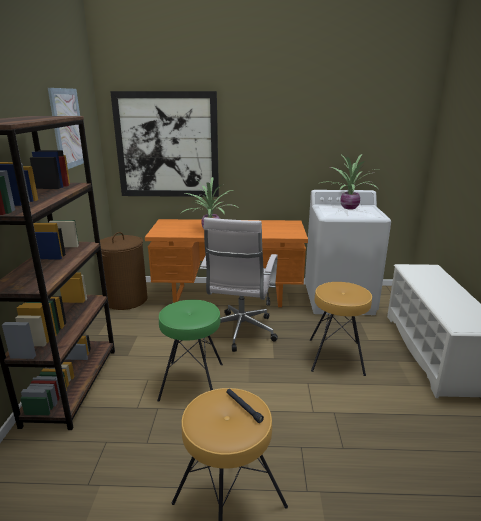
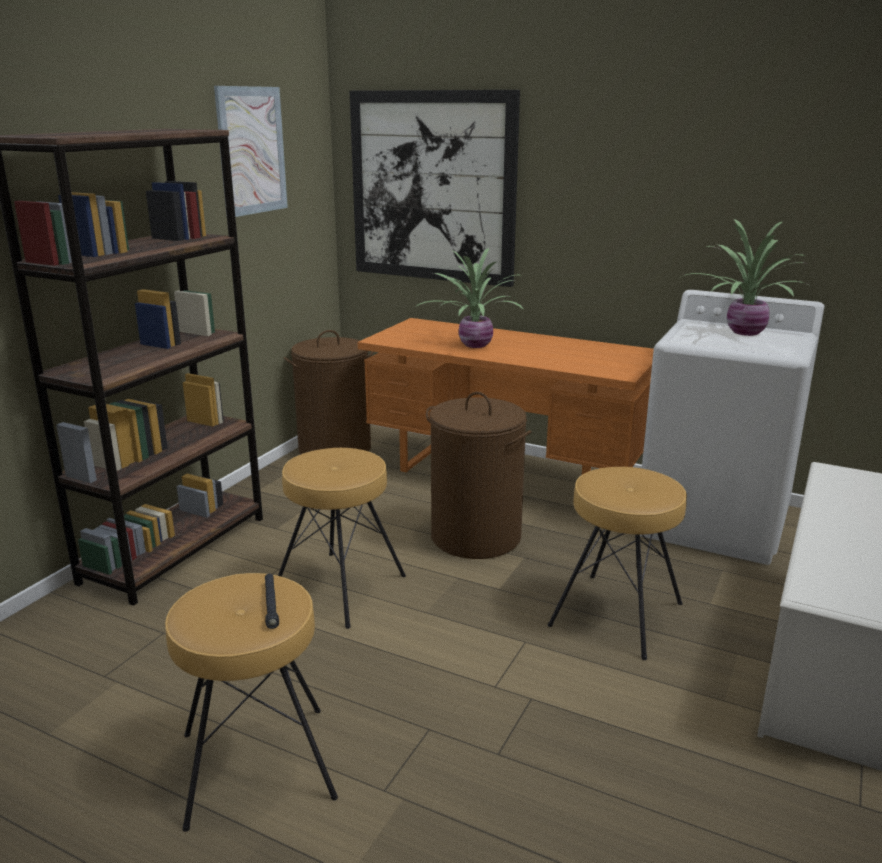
camera: 25 degrees right, 0 degrees up
(192, 381) = (340, 588): green stool -> brown stool
(240, 333) = (475, 536): white office chair -> brown laundry basket

